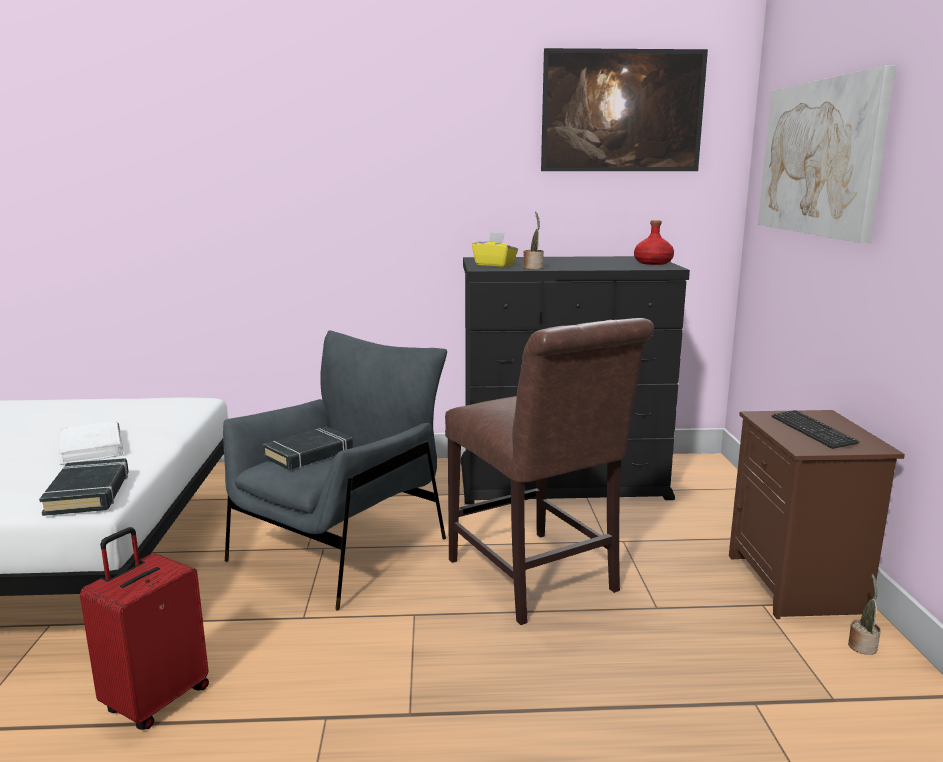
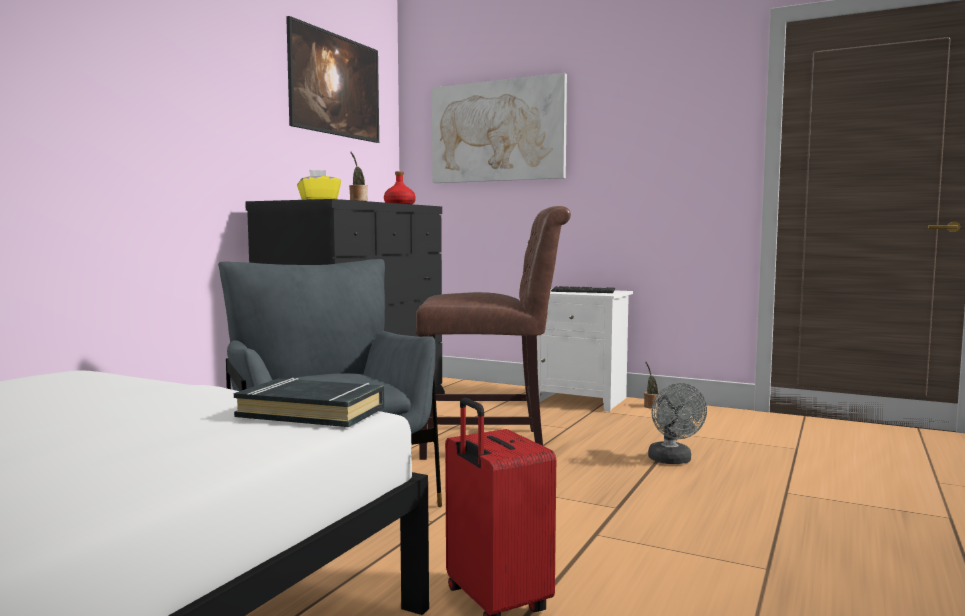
camera: 60 degrees left, 10 degrees down
(91, 447) = (127, 409): white book -> none
(309, 454) = (319, 377): black book -> none
(618, 721) = (672, 461): none -> grey fan
(798, 585) = (583, 400): brown nightstand -> white nightstand

